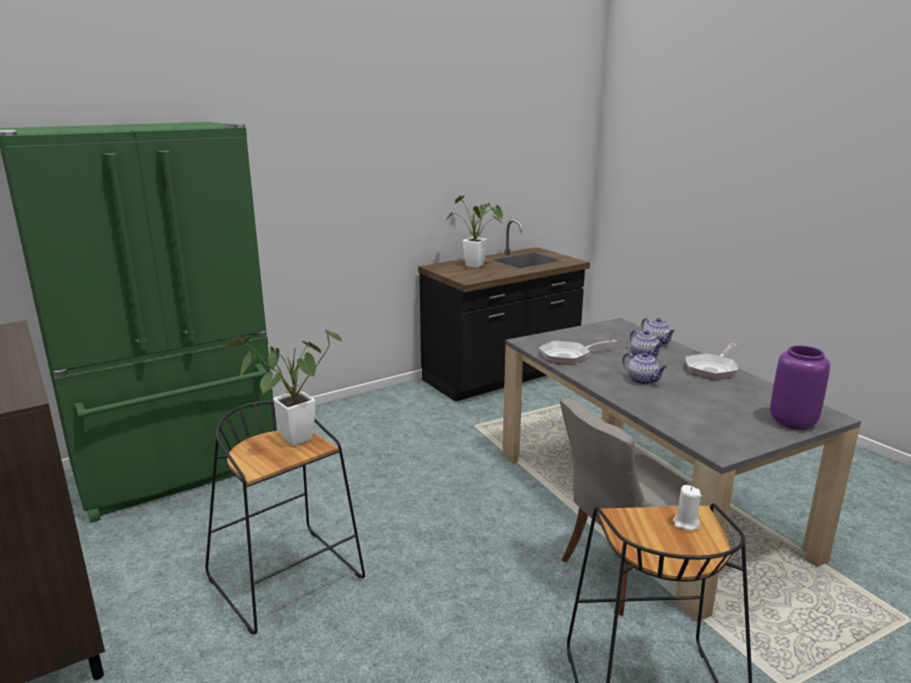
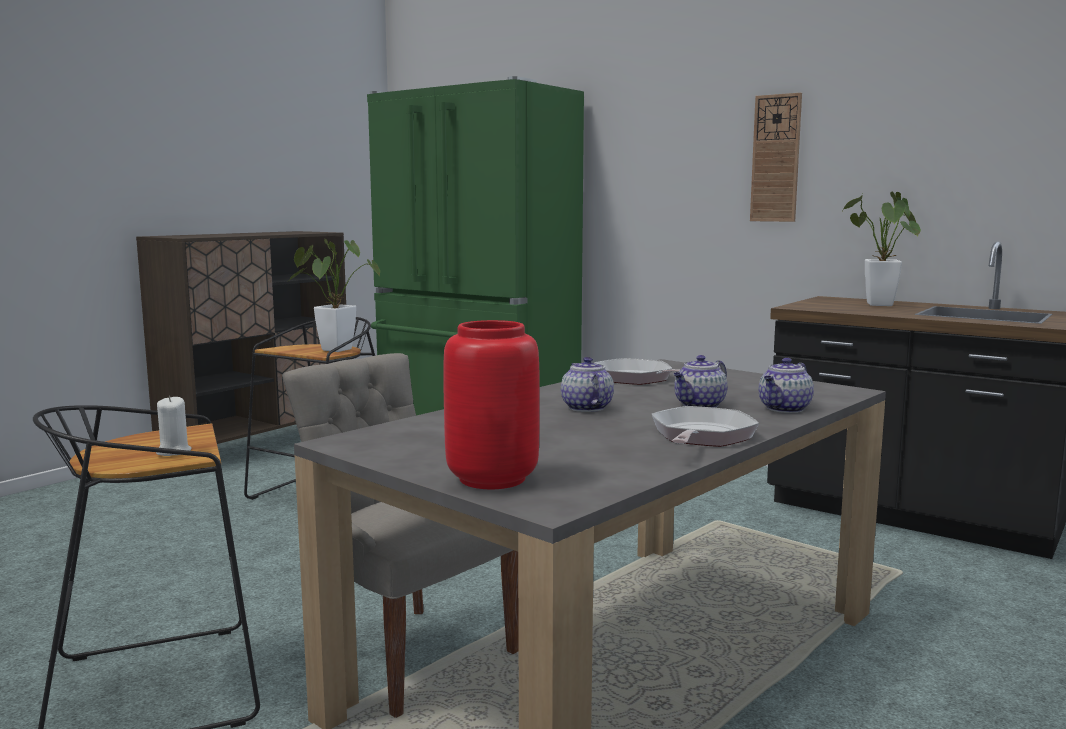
camera: 70 degrees right, 10 degrees down
(382, 177) = (776, 158): none -> wall clock
(643, 380) = (585, 408): teapot -> teapot turned 135 degrees clockwise
(712, 369) = (701, 437): frying pan -> frying pan turned 90 degrees clockwise
(793, 422) = (493, 479): purple vase -> red vase

